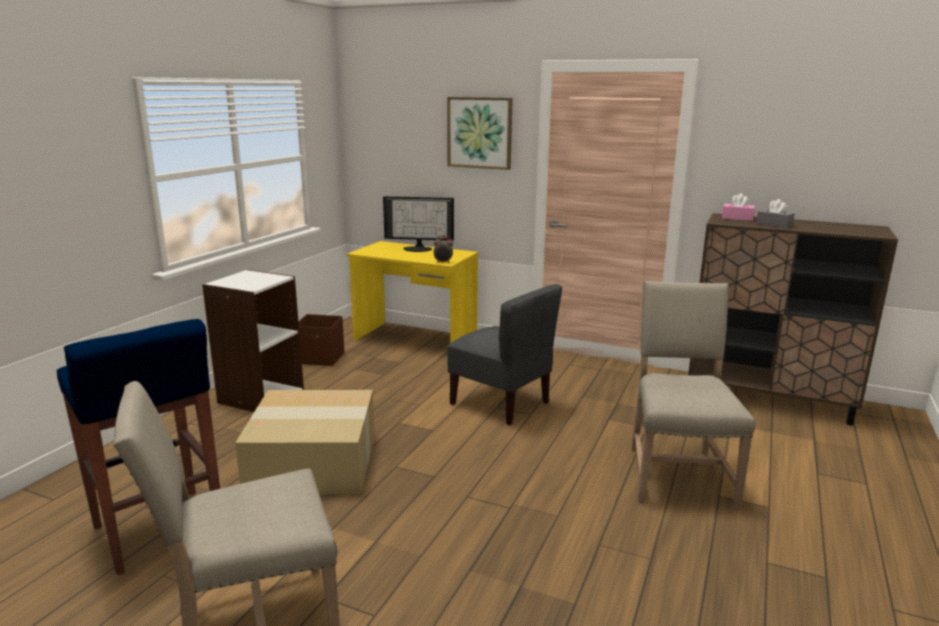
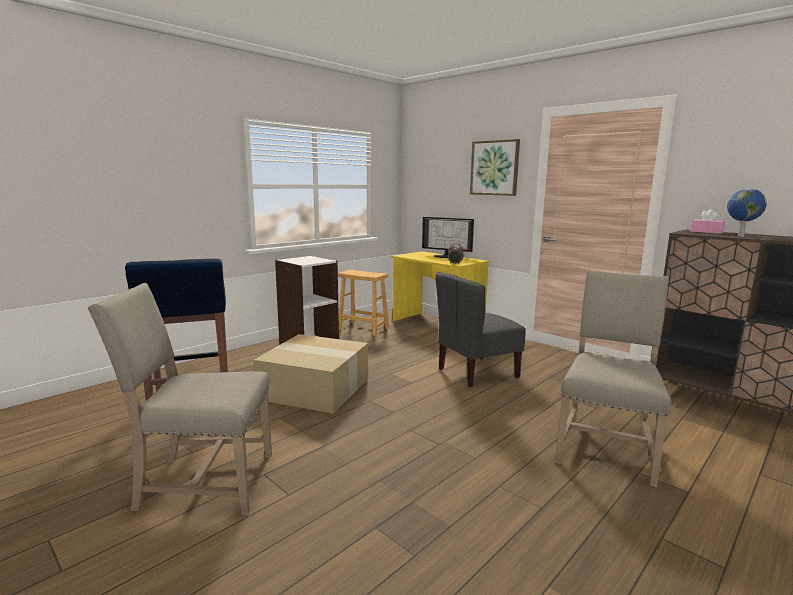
camera: 20 degrees right, 5 degrees down
(321, 358) = (363, 328): brown storage box -> brown stool
(501, 403) = (477, 373): grey chair -> grey chair turned 90 degrees clockwise
(774, 225) = (739, 236): grey tissue box -> globe

